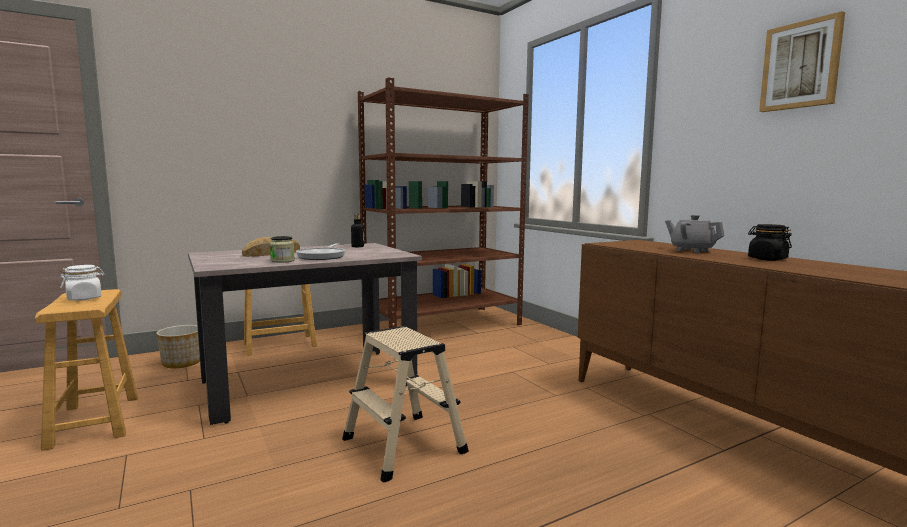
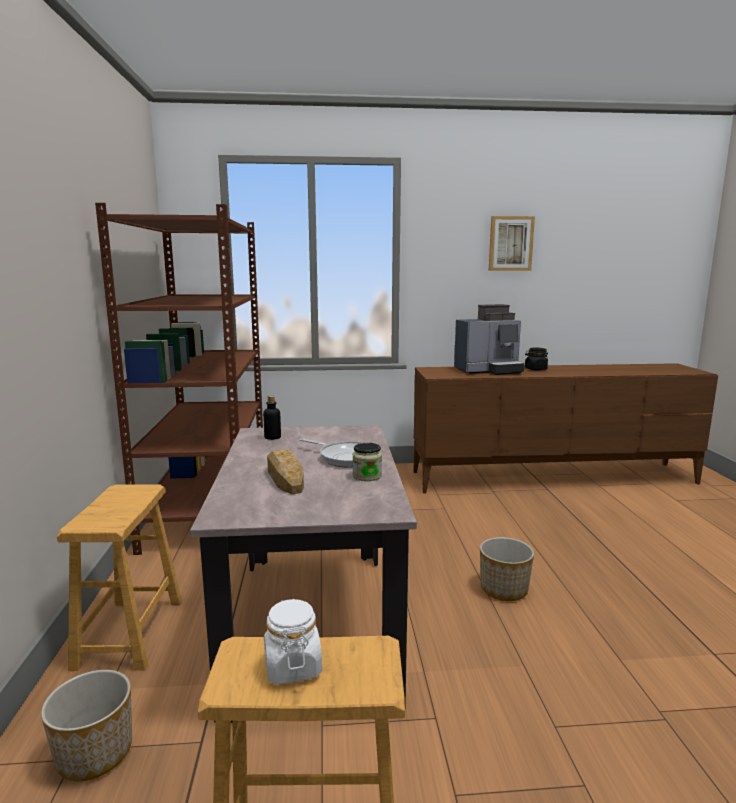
camera: 65 degrees left, 5 degrees up
(404, 445) = (504, 589): beige step ladder -> planter
(692, 250) = (489, 371): grey teapot -> coffee machine

